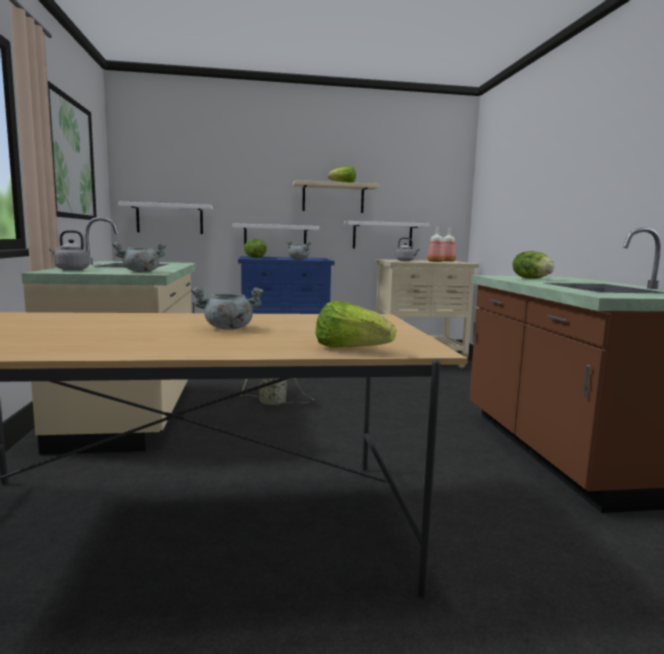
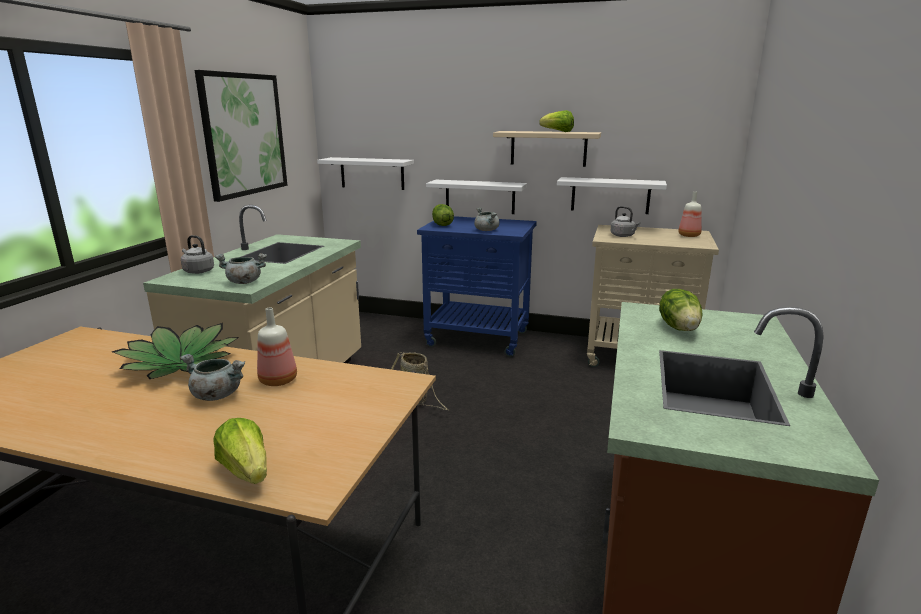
camera: 25 degrees right, 10 degrees up
(146, 320) = (180, 363): none -> potted plant
(435, 261) = (662, 239): bottle -> bottle (279, 380)

